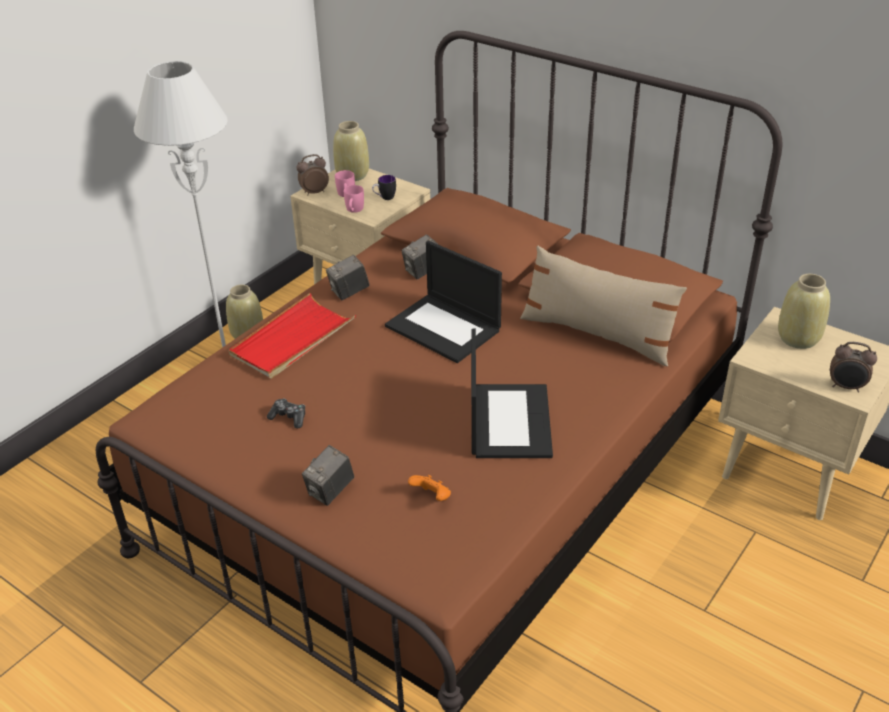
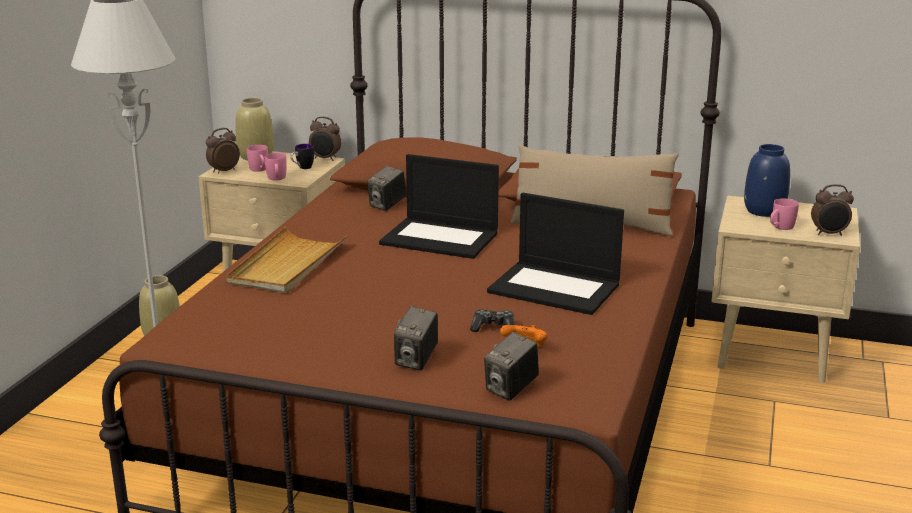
camera: 20 degrees left, 15 degrees down
(289, 417) = (328, 317): game controller -> game controller (493, 328)
(292, 340) = (287, 265): red tray -> beige tray
(349, 292) = (322, 227): camera -> camera (511, 389)
(412, 187) = (325, 159): none -> alarm clock
(508, 420) = (556, 288): laptop -> laptop turned 135 degrees clockwise
(798, 339) = (764, 211): beige vase -> blue vase
(799, 367) = (780, 227): none -> pink mug

